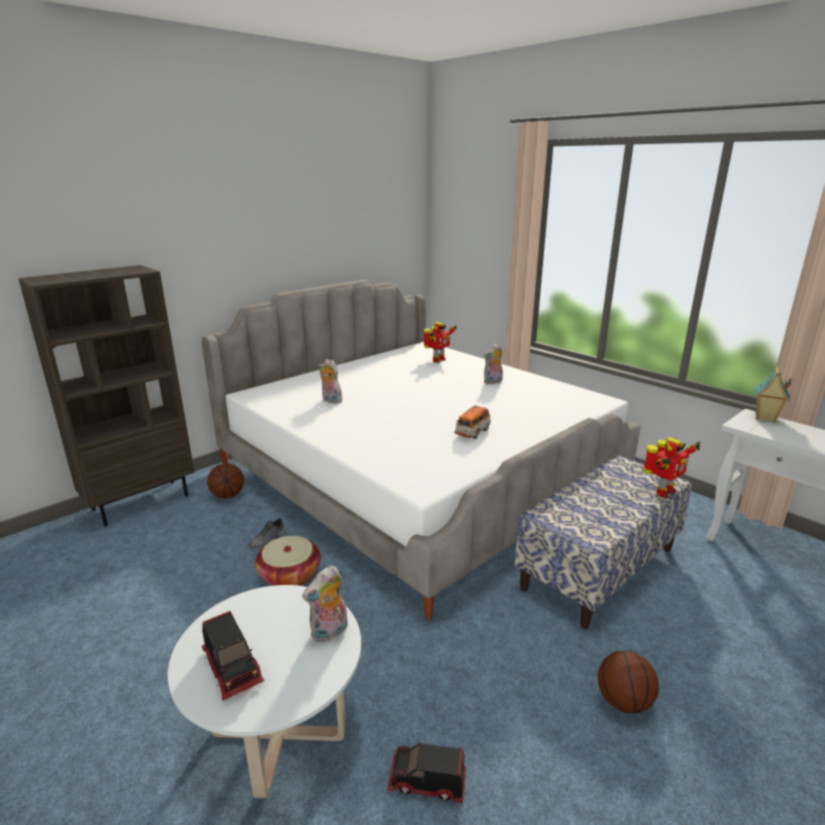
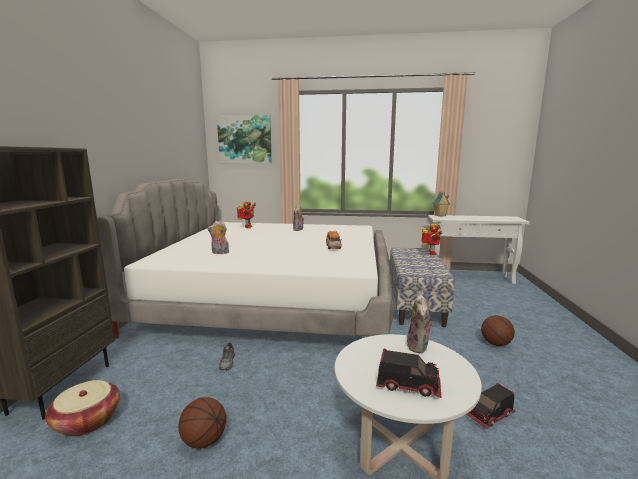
camera: 40 degrees left, 10 degrees down
(227, 495) = (149, 352): basketball -> basketball (204, 441)
(289, 575) = (274, 373): basket -> basket (87, 421)
(473, 220) = (245, 139): none -> picture

